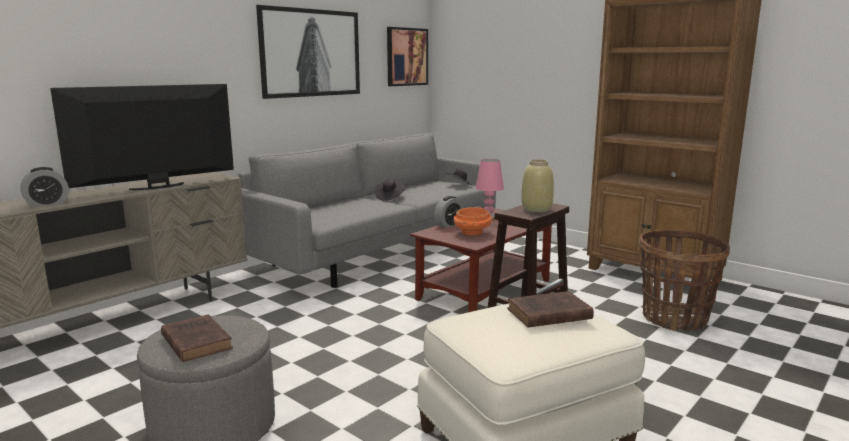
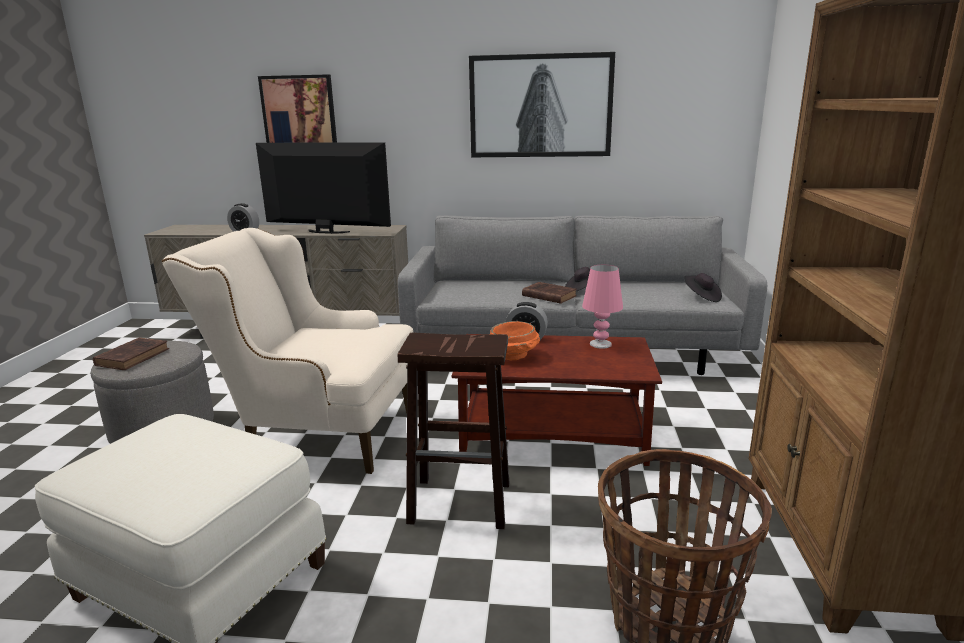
camera: 55 degrees right, 5 degrees up
(355, 356) = (316, 432): none -> beige armchair
(407, 57) = (706, 107): picture -> picture (299, 114)
(536, 209) = (457, 345): beige vase -> none
(547, 314) = (197, 458): brown book -> brown book (548, 295)

